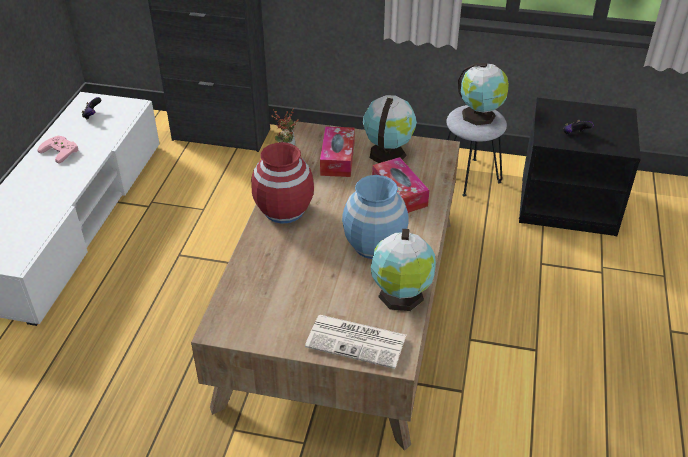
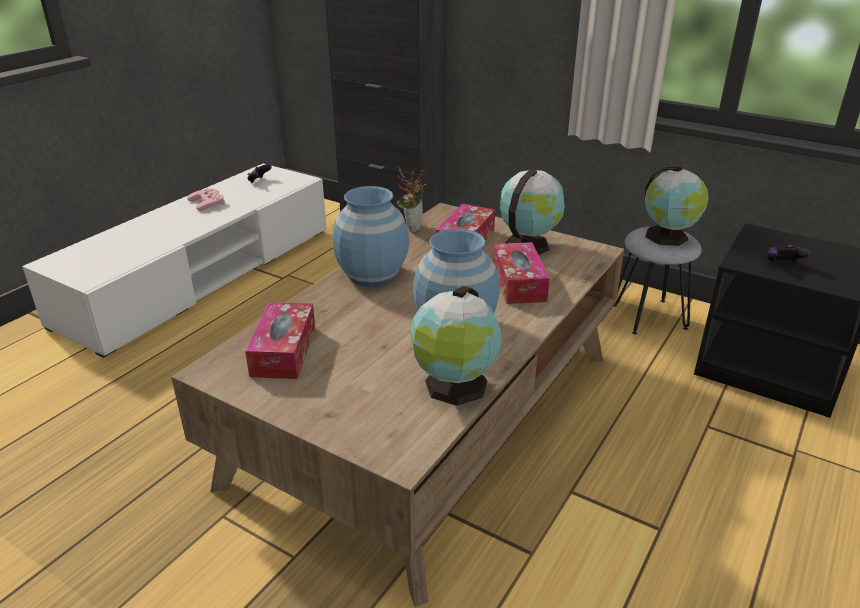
camera: 20 degrees right, 10 degrees down
(261, 298) = (284, 351): none -> tissue box
(284, 210) = (372, 274): red vase -> blue vase
(357, 341) = (365, 423): newspaper -> none

